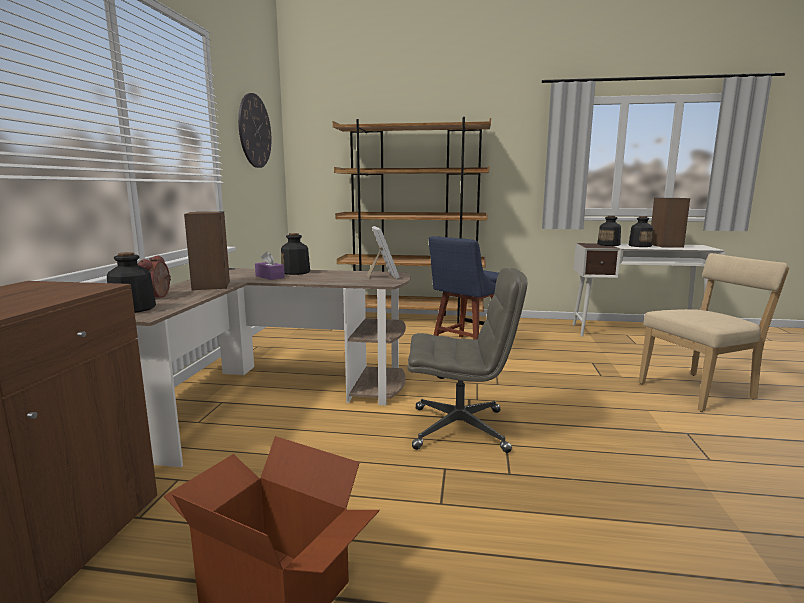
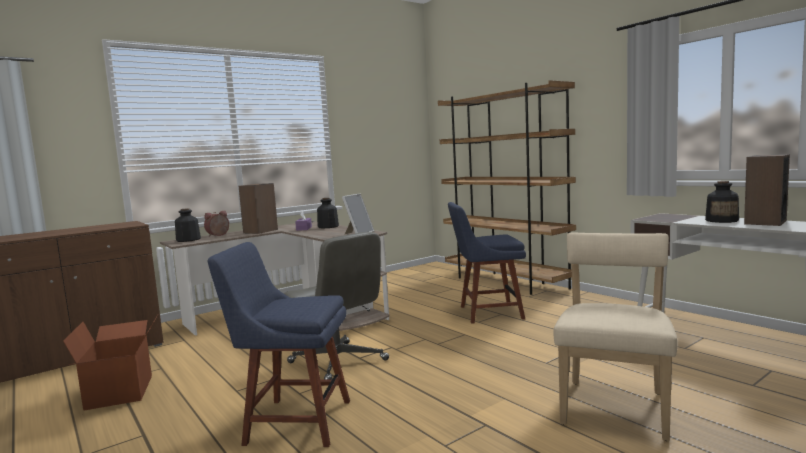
camera: 45 degrees right, 5 degrees down
(254, 131) = (382, 116): wall clock -> none
(579, 501) = (293, 421): none -> blue chair
(608, 245) = (686, 217): bottle -> none
(700, 391) = (615, 405): beige chair -> beige chair turned 90 degrees counterclockwise

